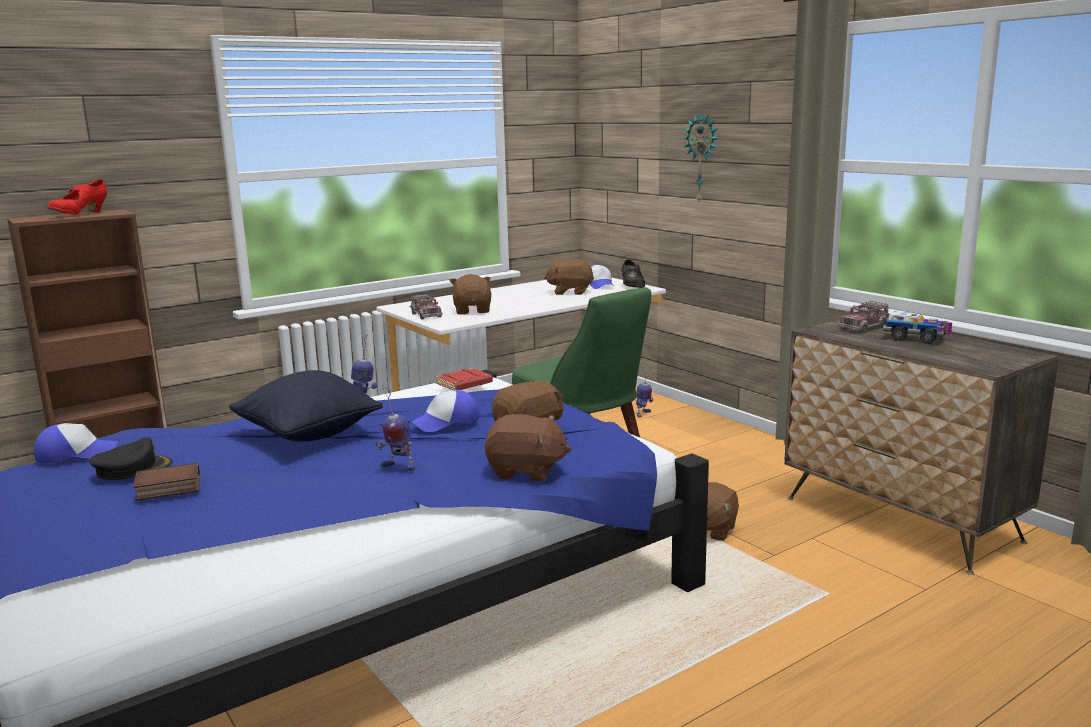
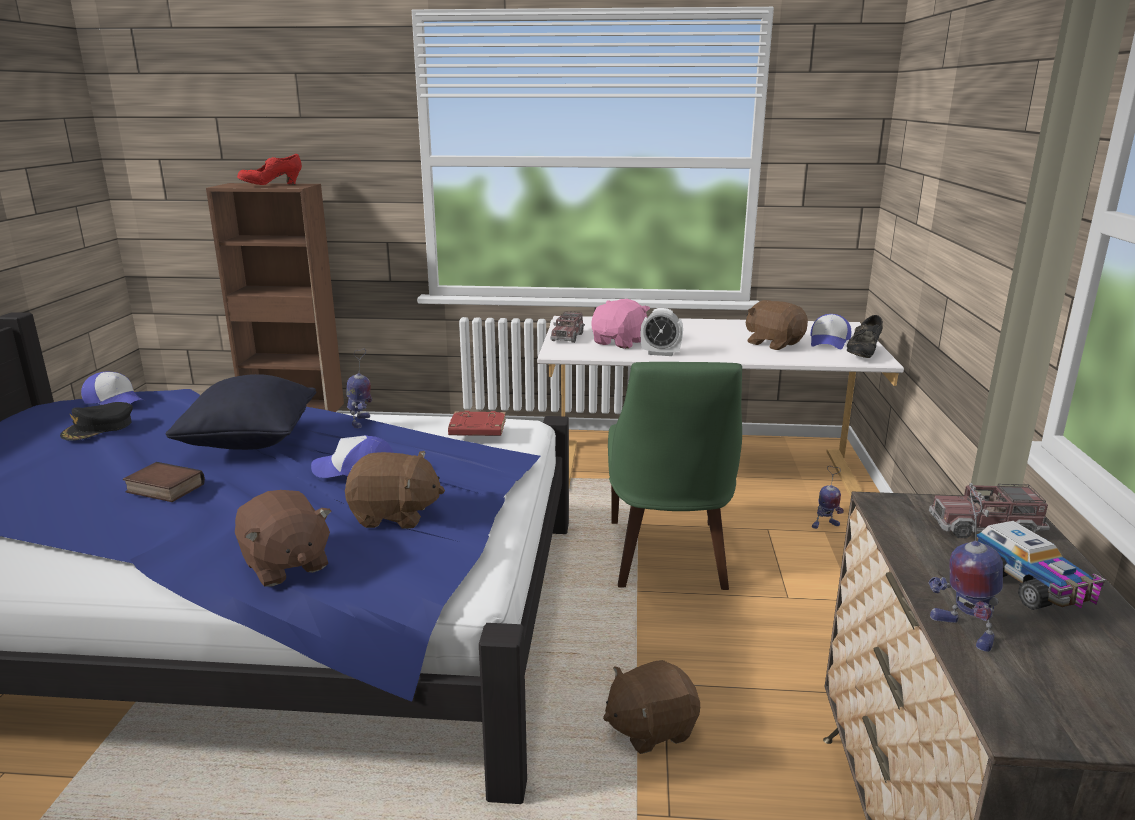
camera: 40 degrees right, 5 degrees up
(132, 468) = (99, 428): black cap -> black cap turned 120 degrees clockwise
(167, 489) = (67, 457): book -> book (163, 489)
(398, 467) = (213, 507): toy robot -> toy robot (961, 630)
(472, 310) = (619, 342): brown plush toy -> pink plush toy
(516, 310) = (660, 353): none -> alarm clock
(702, 158) = (970, 183): wall clock -> none

